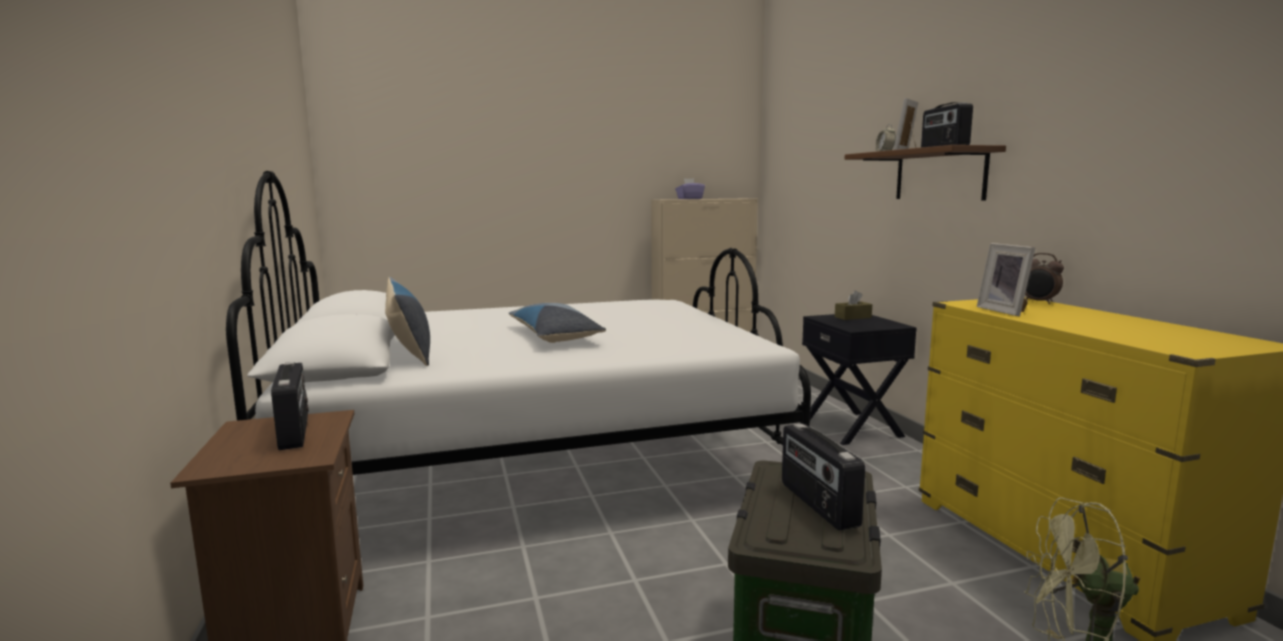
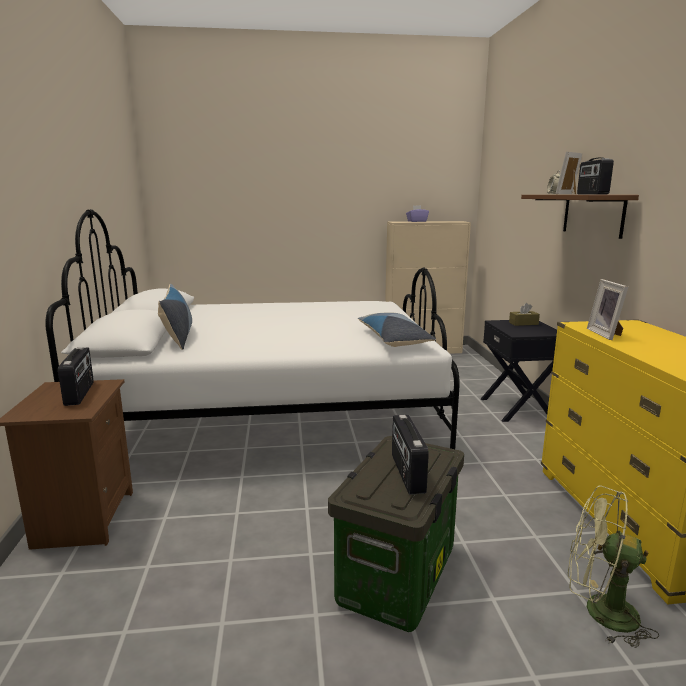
camera: 10 degrees right, 5 degrees up
(554, 336) = (282, 330): pillow -> pillow (393, 339)
(1039, 302) = (645, 327): alarm clock -> none

